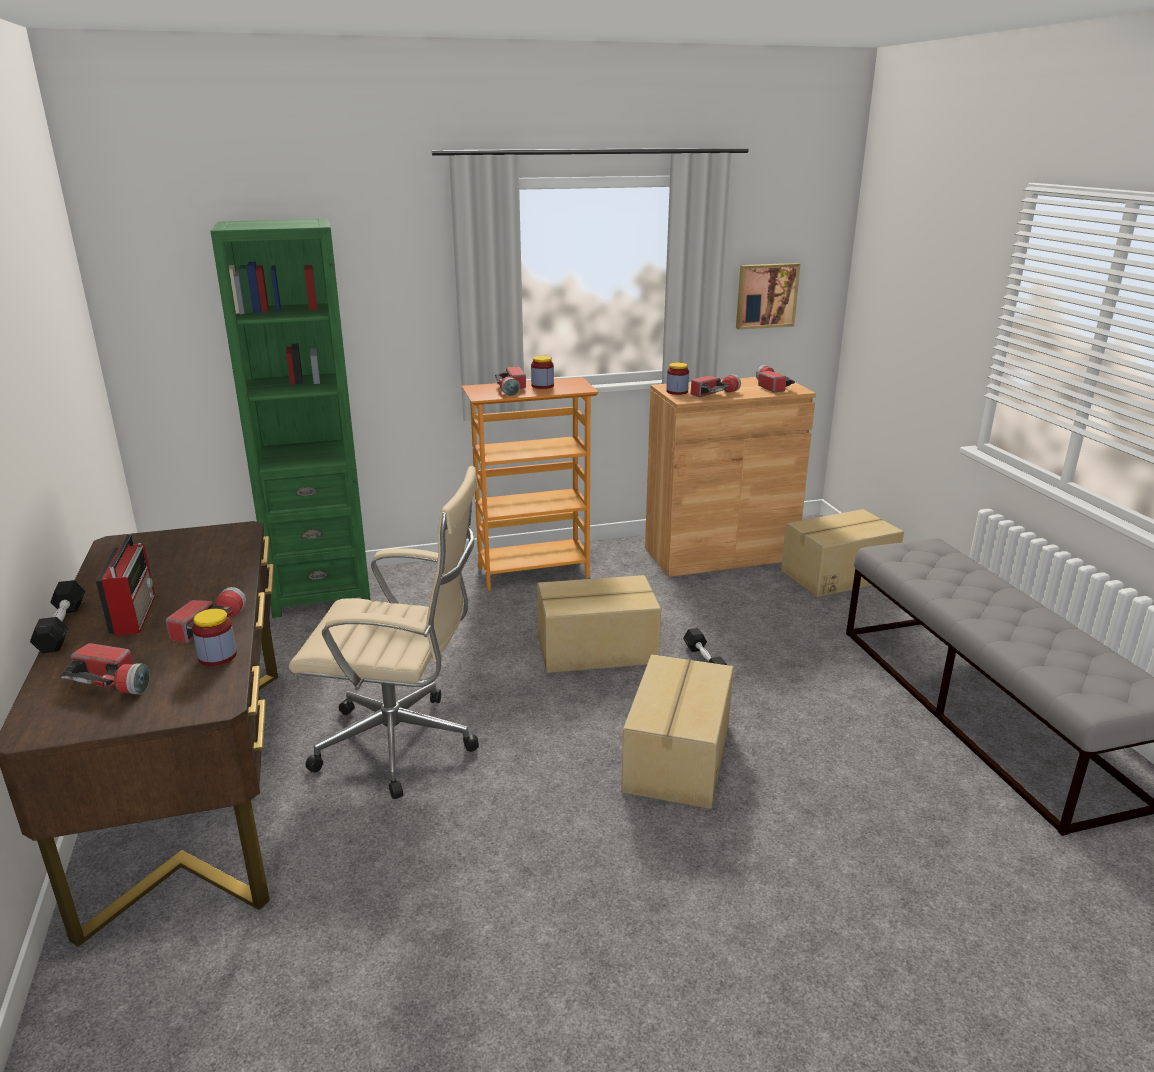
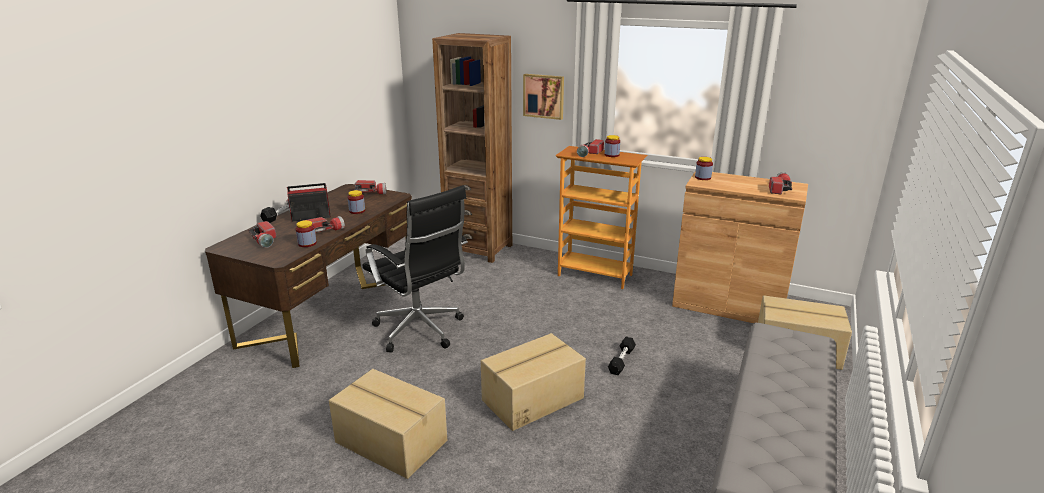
camera: 40 degrees right, 0 degrees up
(134, 614) = (310, 217): radio -> radio turned 135 degrees counterclockwise
(210, 574) = (357, 211): none -> jar
(321, 593) = (478, 249): green bookcase -> brown bookcase
(403, 745) = (421, 331): beige office chair -> black office chair
(597, 650) = (570, 328): cardboard box -> cardboard box (390, 442)
(715, 394) = (726, 185): flashlight -> flashlight (371, 193)
(766, 295) = (812, 120): picture -> picture (544, 96)

